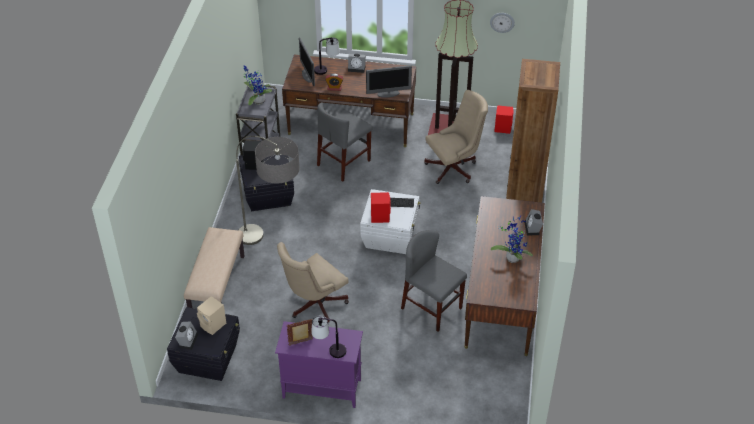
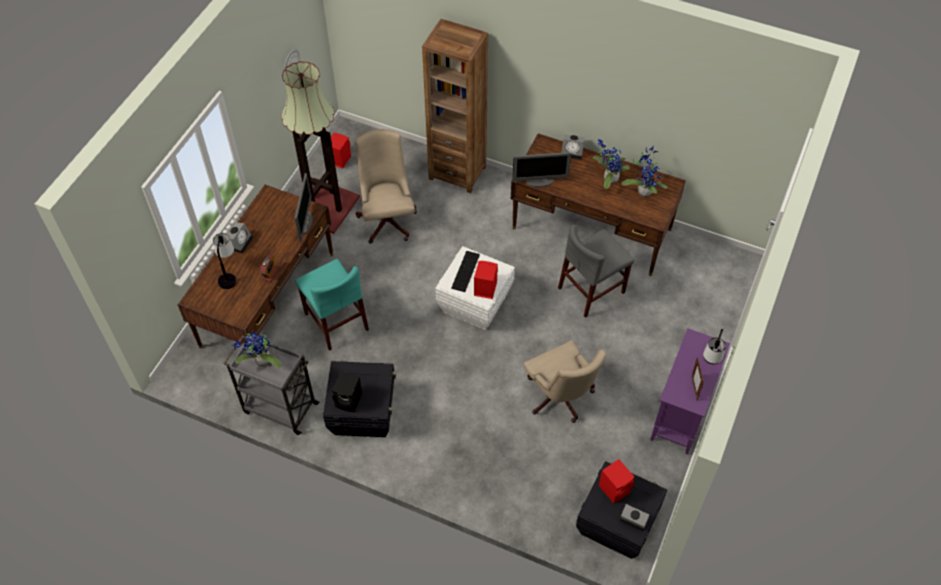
camera: 75 degrees left, 10 degrees up
(213, 325) = (615, 488): beige speaker -> red speaker
(217, 286) = (503, 496): beige bench -> none
(273, 250) = (461, 424): floor lamp -> none
(307, 76) = (231, 297): monitor -> monitor (540, 181)
(344, 163) = (336, 321): grey chair -> turquoise chair
(510, 283) = (644, 190): none -> potted plant

